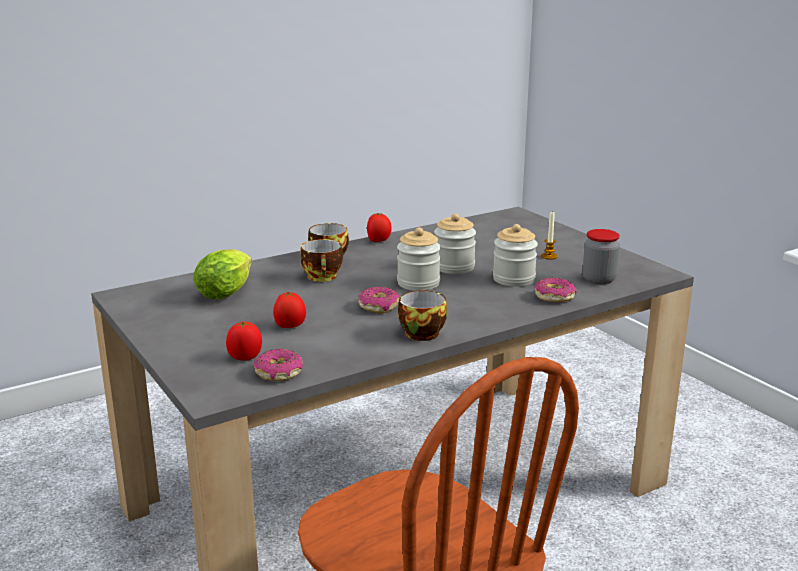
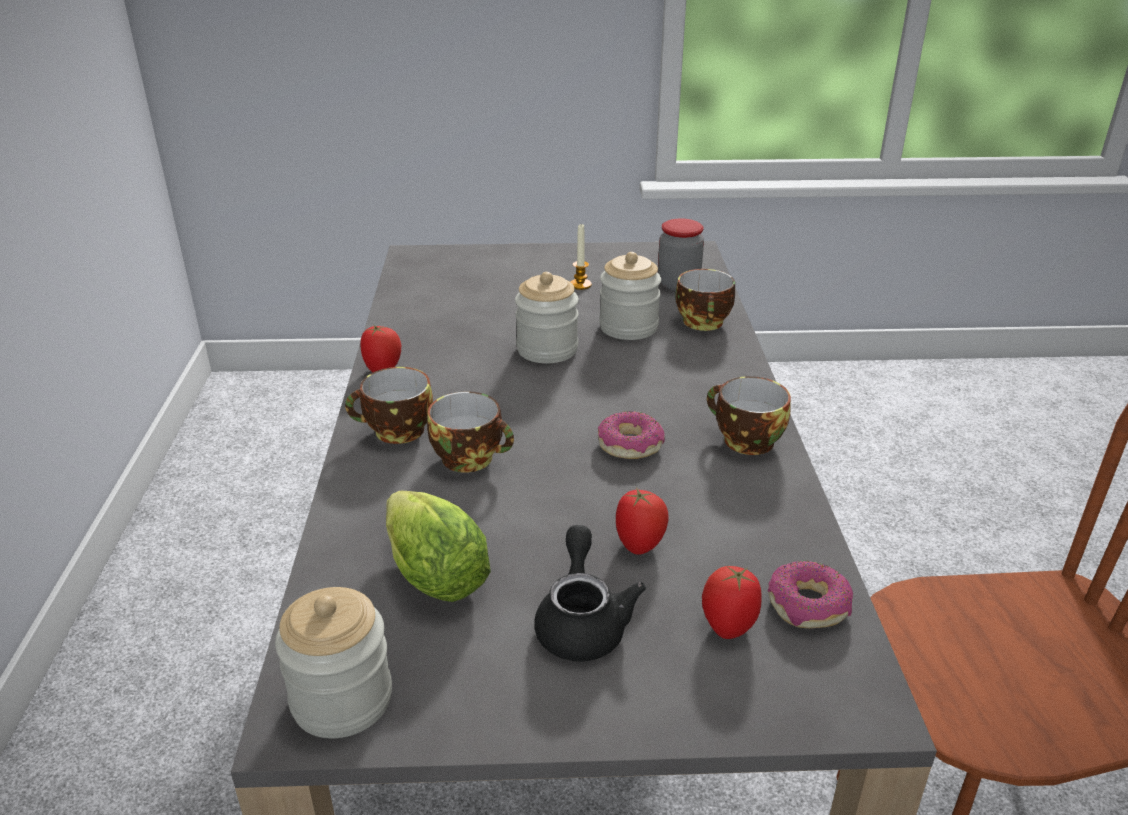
camera: 60 degrees left, 10 degrees up
(220, 327) = (582, 622): none -> black teapot
(418, 283) = (576, 391): jar -> jar (342, 699)
(554, 297) = (705, 323): donut -> cup

